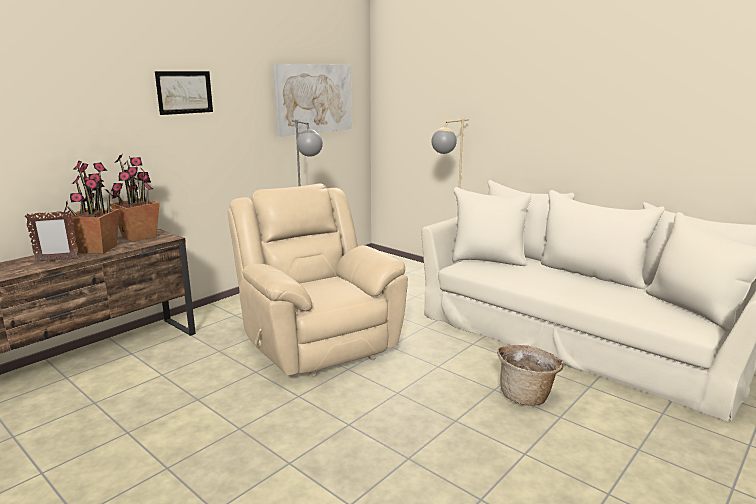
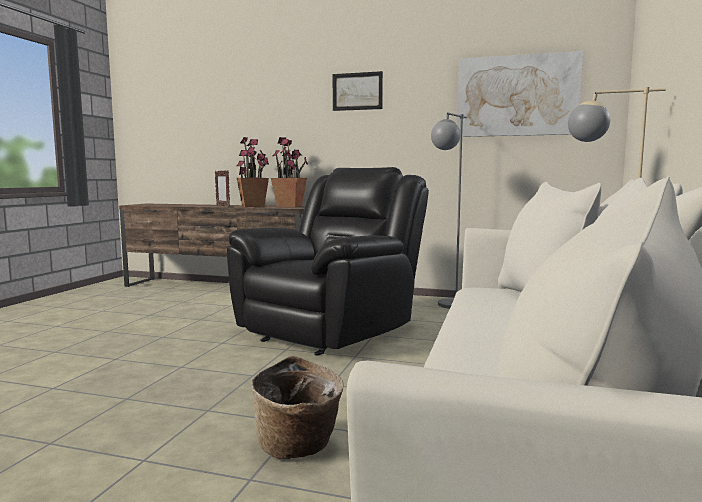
camera: 65 degrees right, 10 degrees down
(317, 341) = (331, 330): beige armchair -> black armchair

